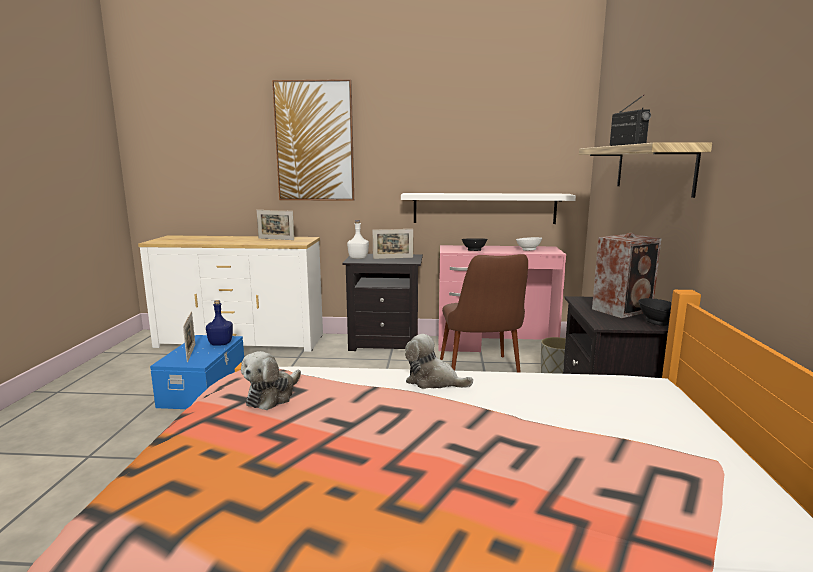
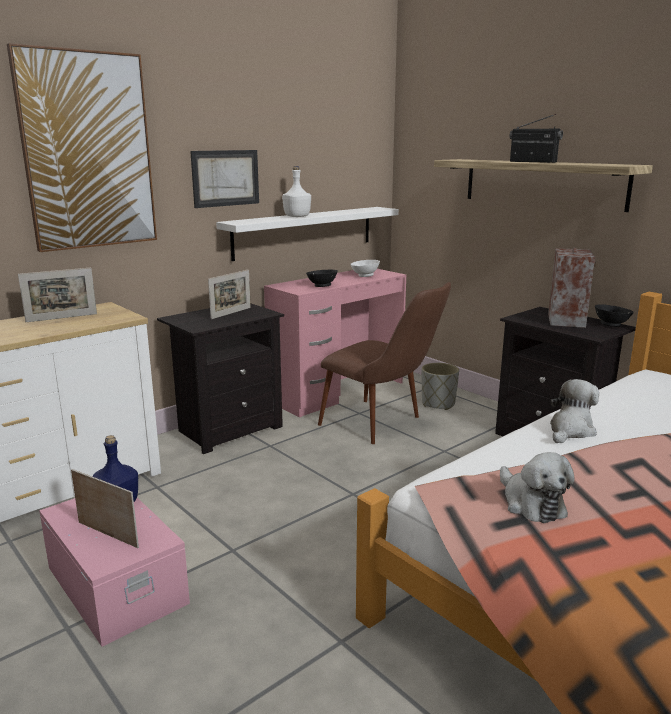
camera: 45 degrees left, 5 degrees up
(205, 388) = (118, 584): blue storage box -> pink storage box
(358, 258) = (191, 322): white bottle -> white bottle (296, 216)
(412, 162) = (225, 178): none -> picture
(433, 381) = (570, 430): plush toy -> plush toy turned 150 degrees clockwise

